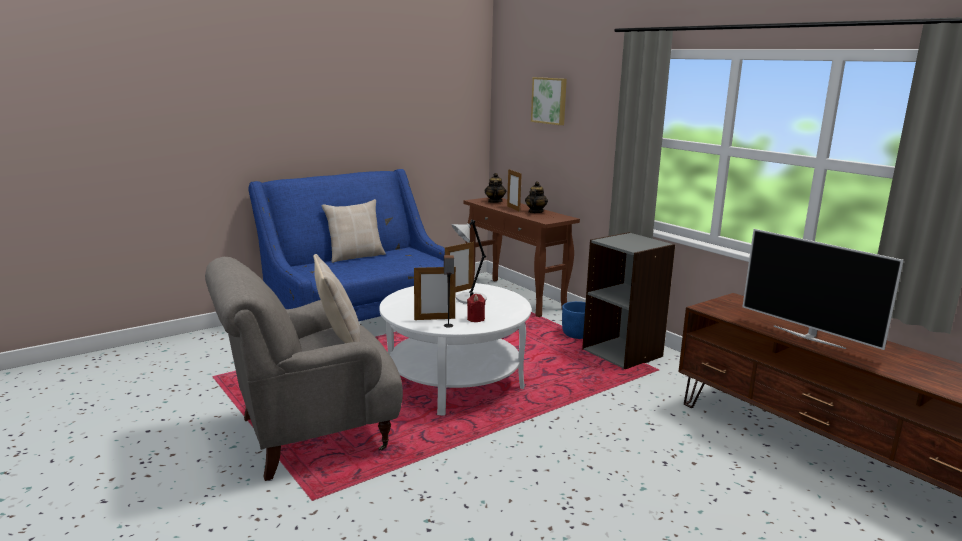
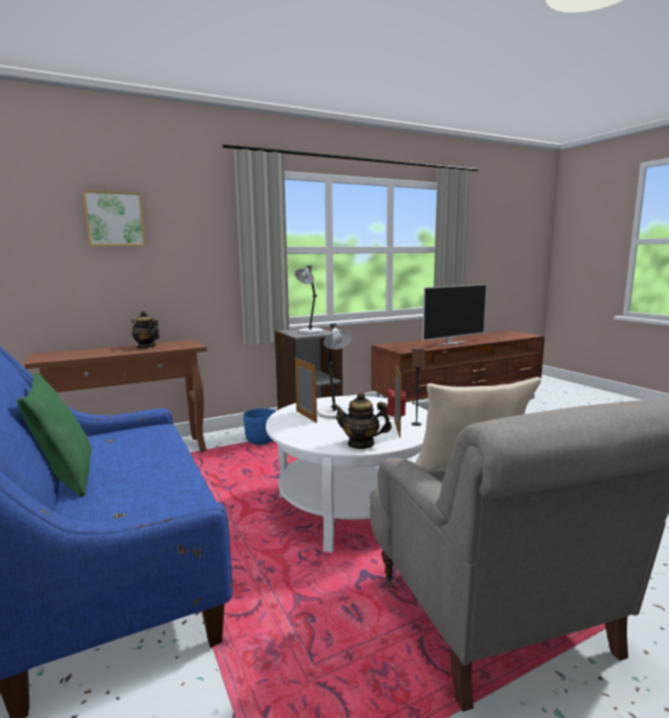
camera: 80 degrees left, 5 degrees down
(355, 256) = (65, 477): beige pillow -> green pillow
(494, 202) = (65, 354): teapot -> teapot (361, 444)
(513, 208) = (116, 351): picture frame -> none
(633, 242) = (309, 331): none -> grey table lamp

